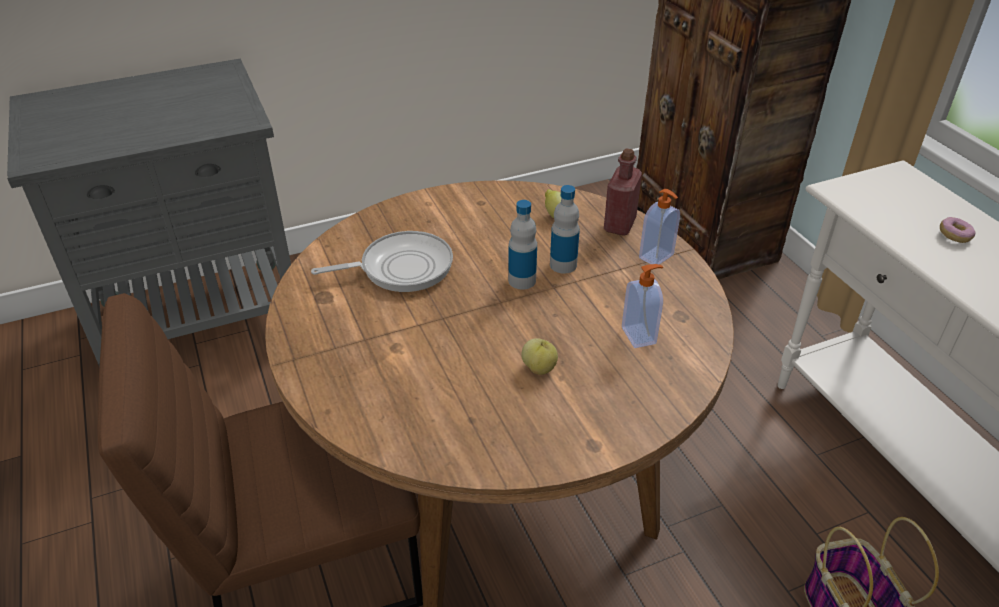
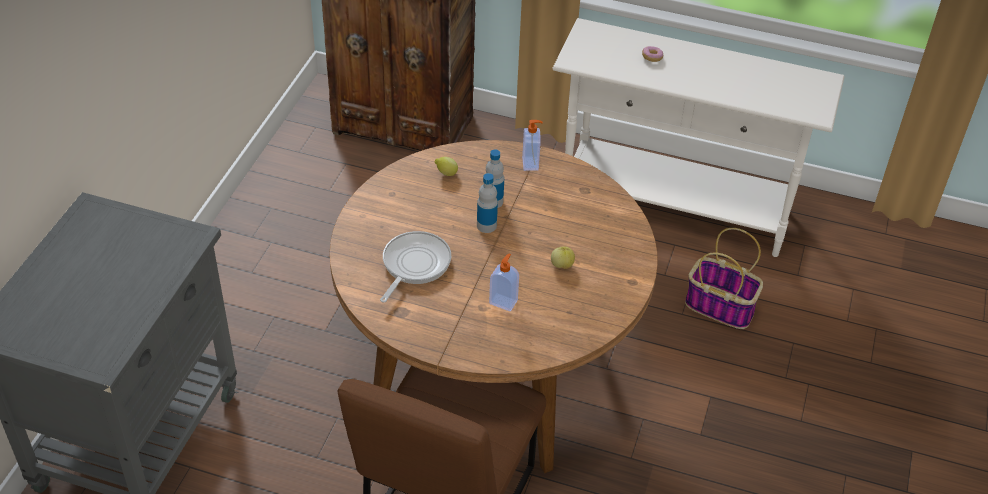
camera: 50 degrees left, 5 degrees up
(619, 224) = (486, 156): red bottle -> none
(640, 335) = (581, 214): soap dispenser -> soap dispenser (503, 301)

